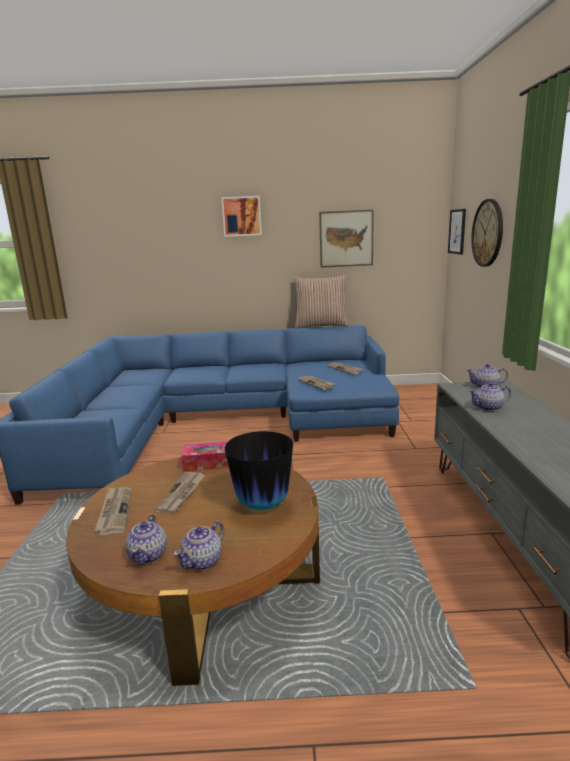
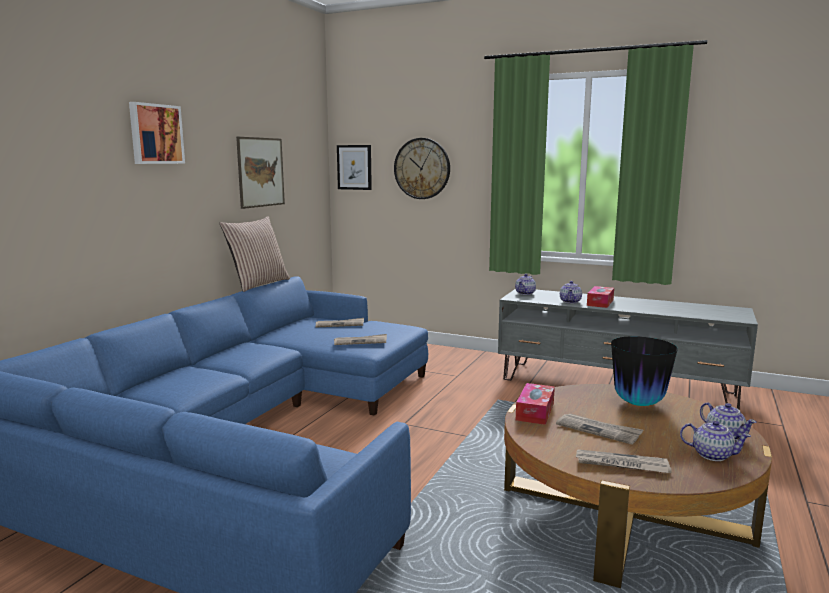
camera: 65 degrees left, 5 degrees down
(515, 420) = (600, 302): none -> tissue box

